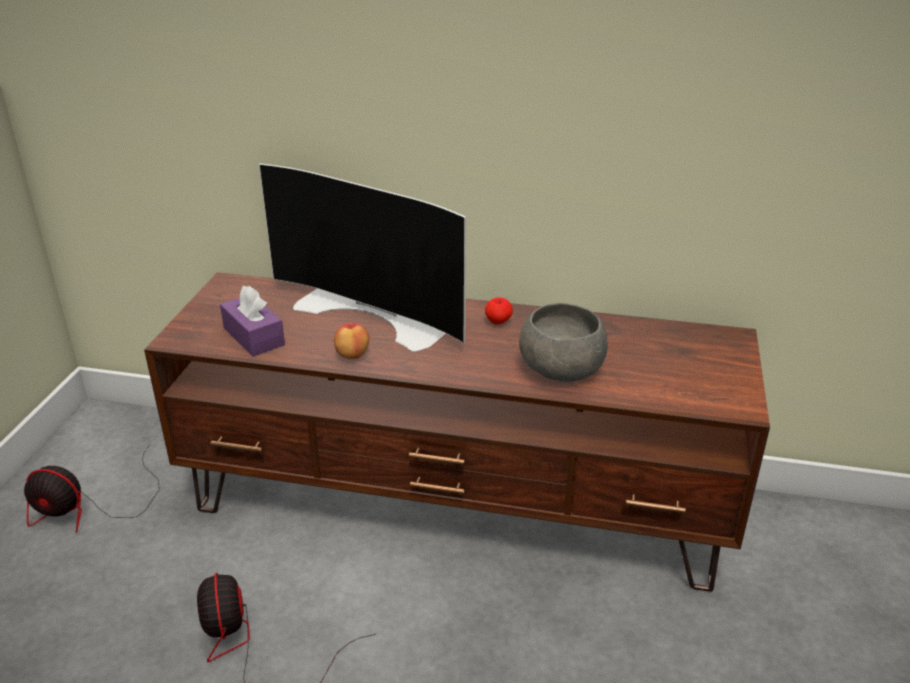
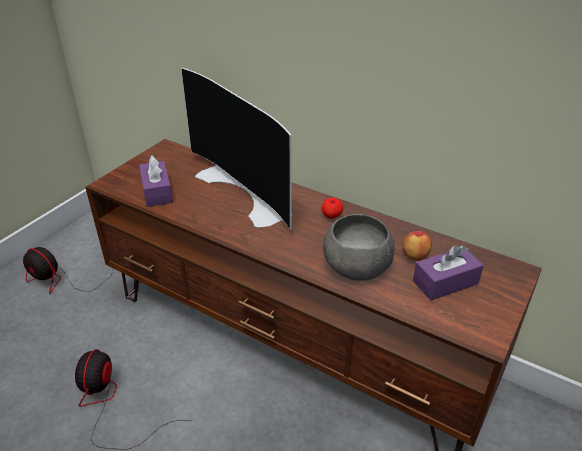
camera: 20 degrees right, 5 degrees up
(352, 355) = (212, 220): apple -> apple (415, 256)
(667, 364) = (445, 282): none -> purple tissue box

